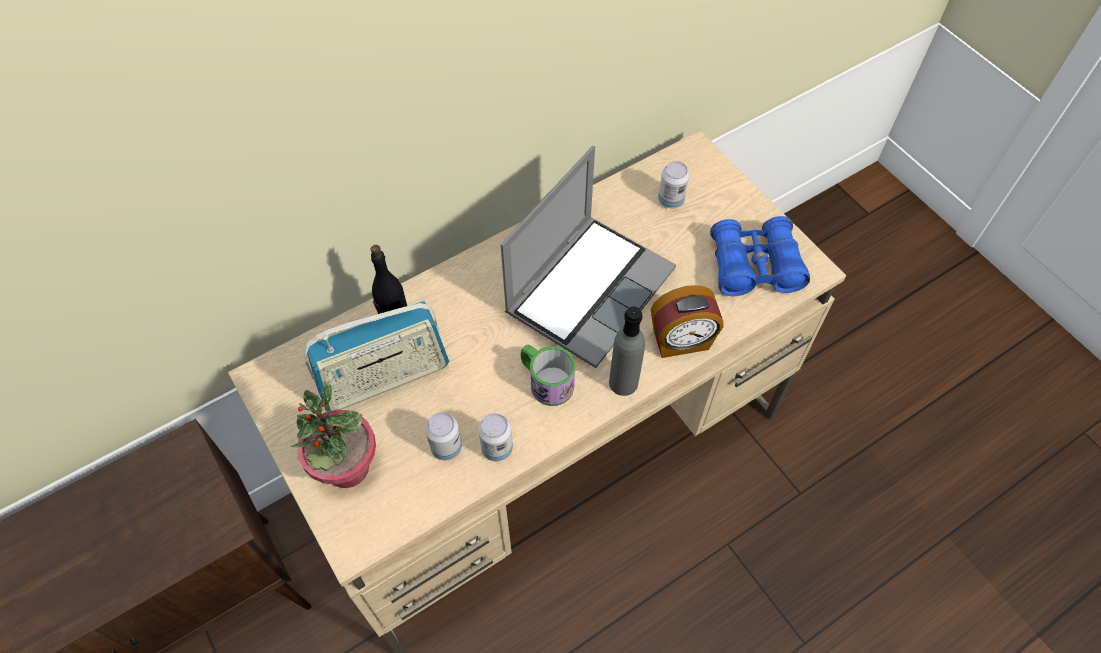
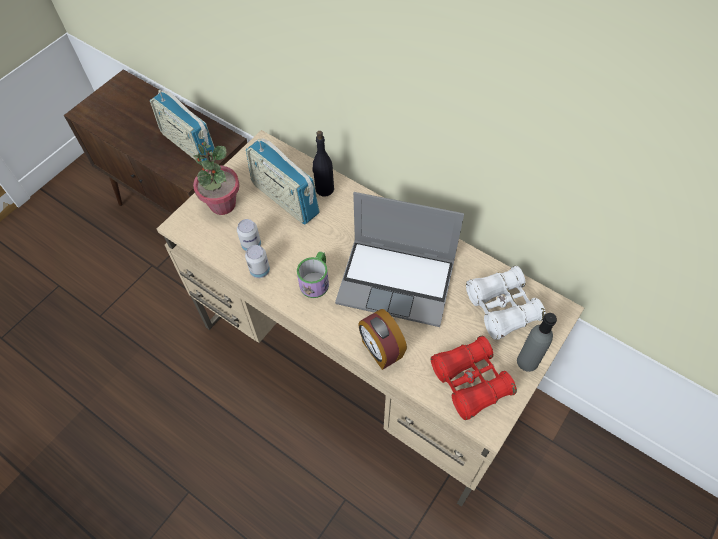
camera: 70 degrees right, 0 degrees up
(151, 511) = (189, 145): none -> radio
(623, 382) = (333, 324): grey bottle -> grey bottle (527, 361)
(670, 200) = (502, 307): can -> white binoculars
(754, 266) = (470, 381): blue binoculars -> red binoculars

